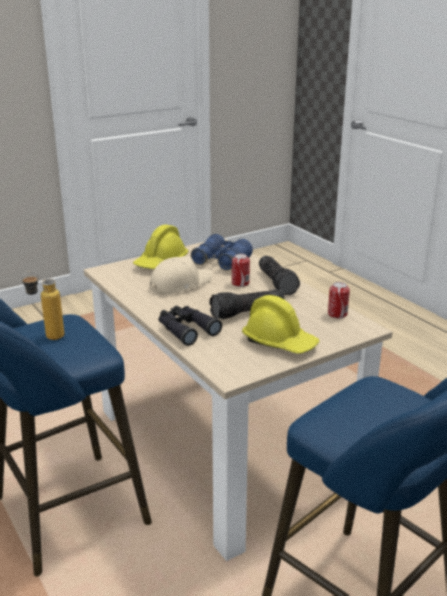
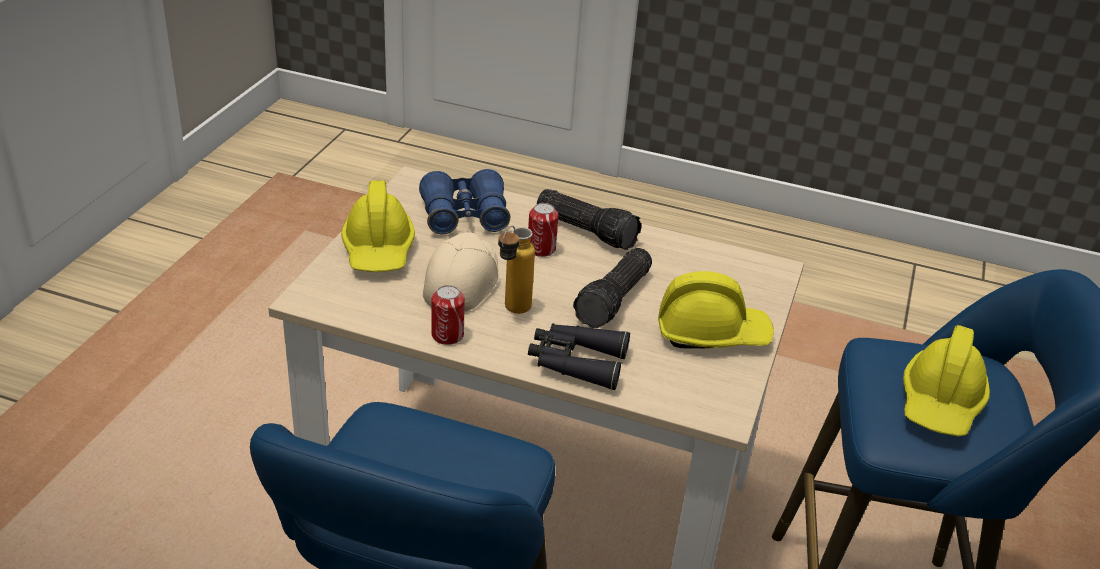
camera: 40 degrees left, 10 degrees up
(47, 337) = (414, 467): bottle -> bottle (512, 312)
(337, 314) = (719, 258): can -> can (447, 335)
(375, 418) = (940, 402): none -> yellow hard hat

